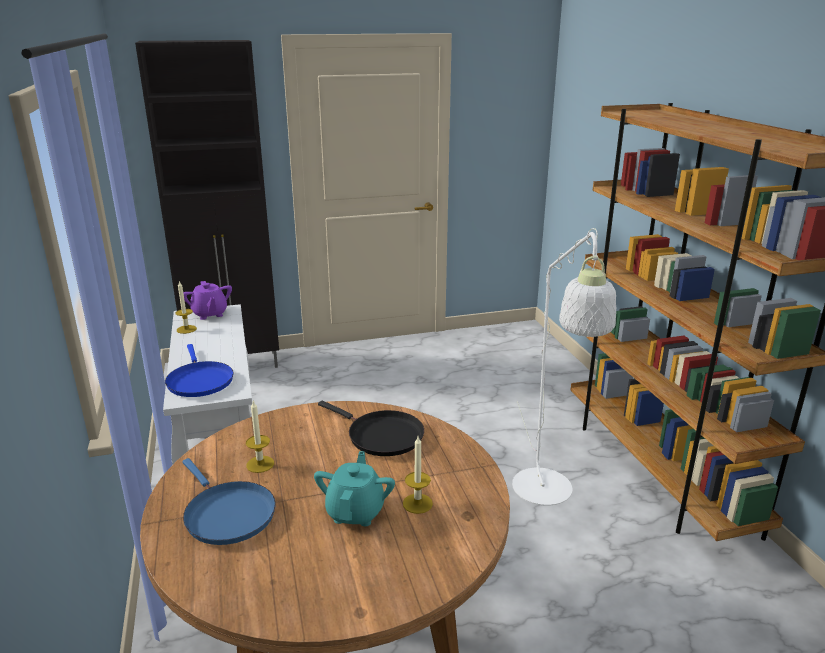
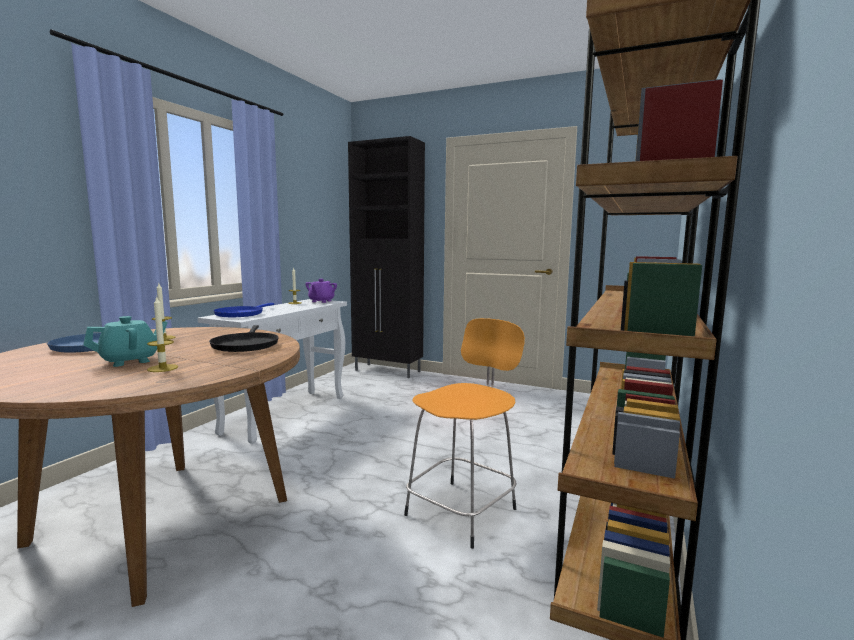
camera: 40 degrees right, 15 degrees down
(545, 496) = (463, 510): white floor lamp -> orange stool

